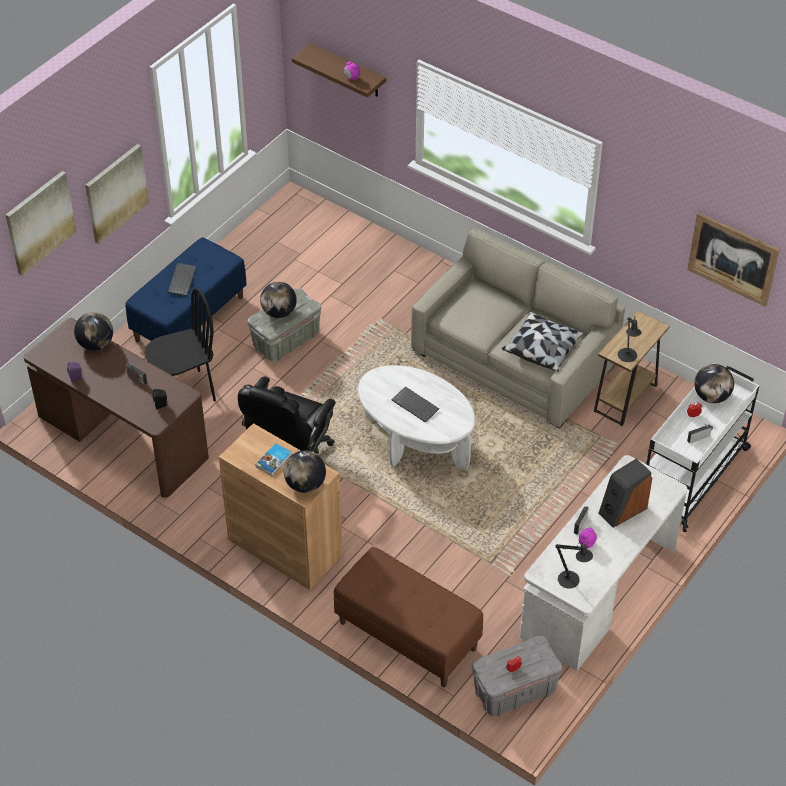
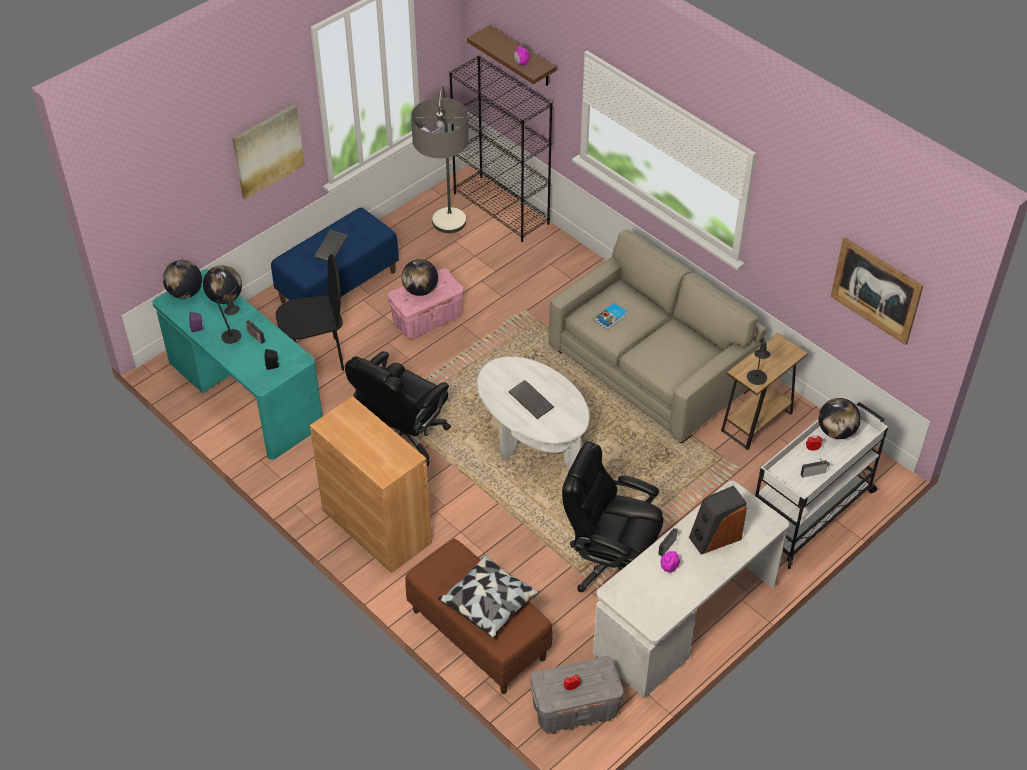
camera: 10 degrees right, 0 degrees up
(40, 222) = (179, 169): picture -> none
(122, 438) = (244, 395): brown desk -> turquoise desk
(274, 461) = (364, 437): book -> book (611, 318)
(286, 340) = (427, 319): grey storage box -> pink storage box
(289, 269) = (447, 250): none -> floor lamp
(305, 484) = (388, 465): globe -> globe (185, 293)
(333, 221) = (502, 208): none -> black bookcase
(517, 550) = (610, 563): none -> black office chair
(542, 349) = (674, 360): pillow -> pillow (489, 602)
(571, 581) = (644, 604): black table lamp -> black table lamp (233, 338)

